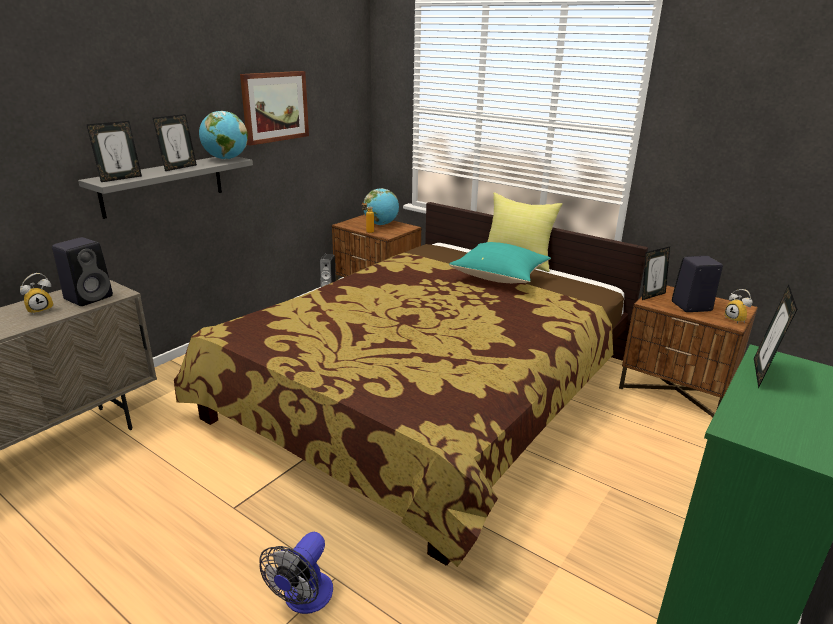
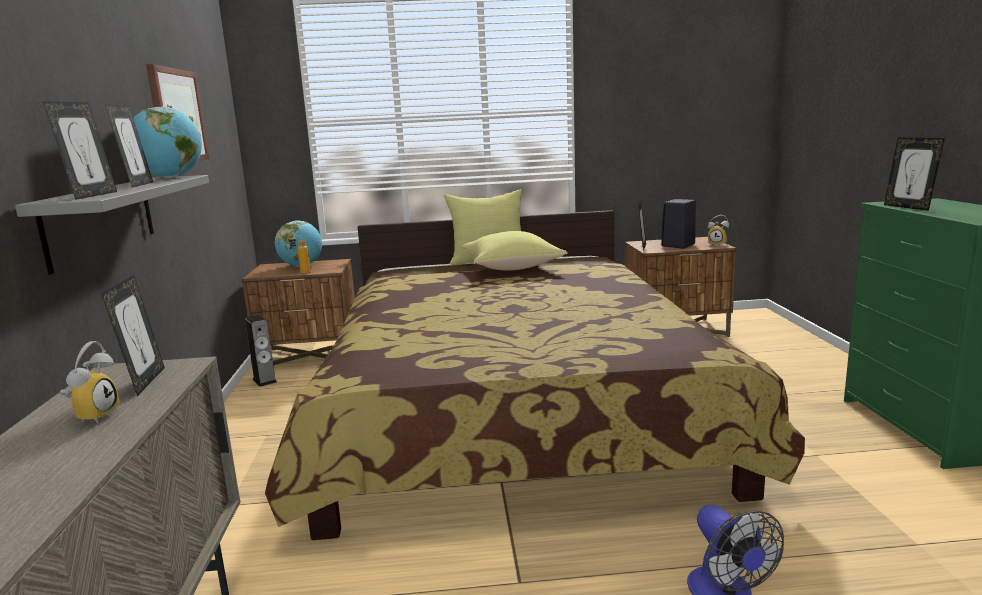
camera: 40 degrees left, 10 degrees down
(90, 297) = (145, 381): black speaker -> picture frame
(500, 277) = (512, 268): turquoise pillow -> yellow pillow

